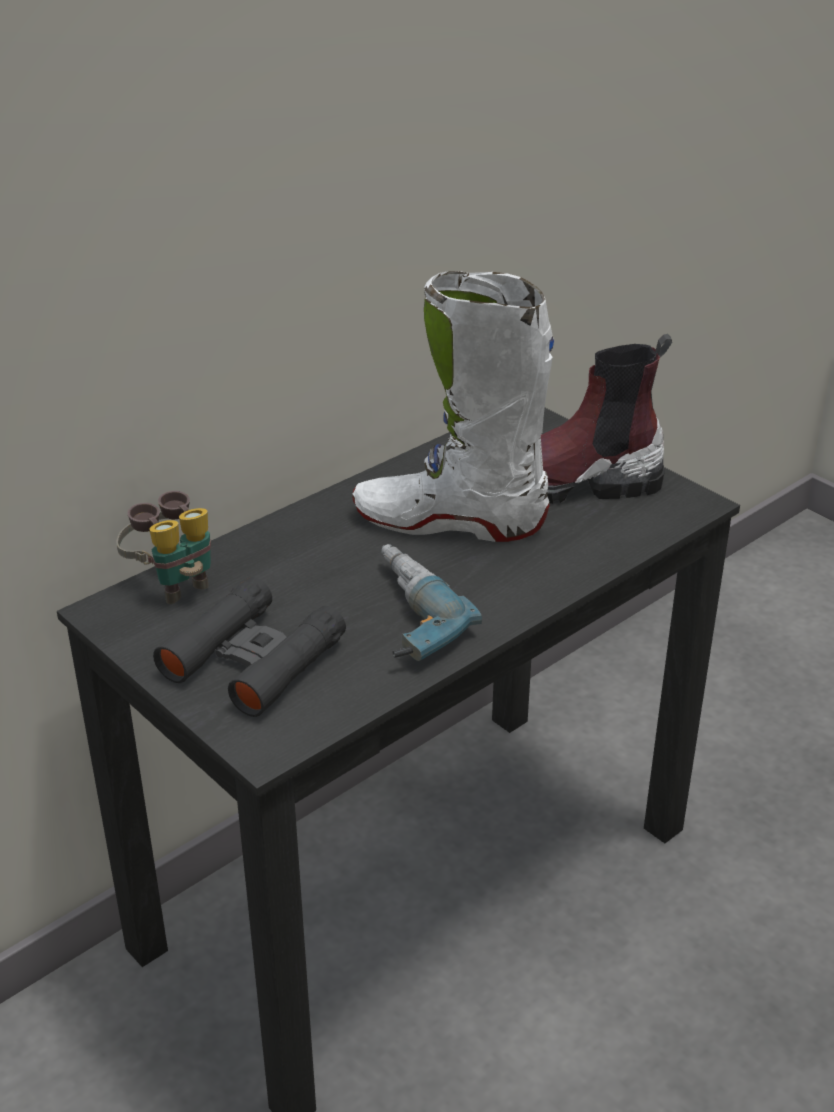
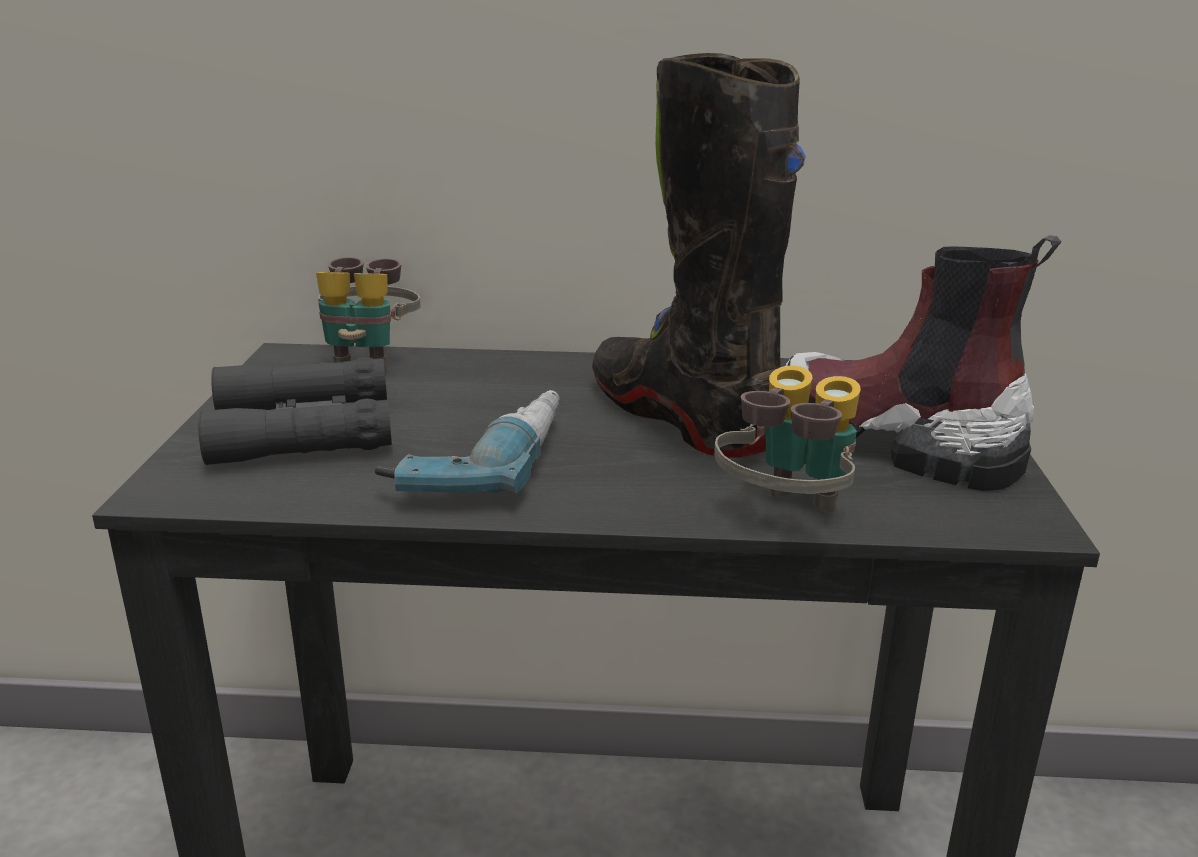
camera: 45 degrees right, 10 degrees down
(449, 522) = (682, 417): white boot -> black boot
(602, 561) = (786, 518): none -> binoculars

